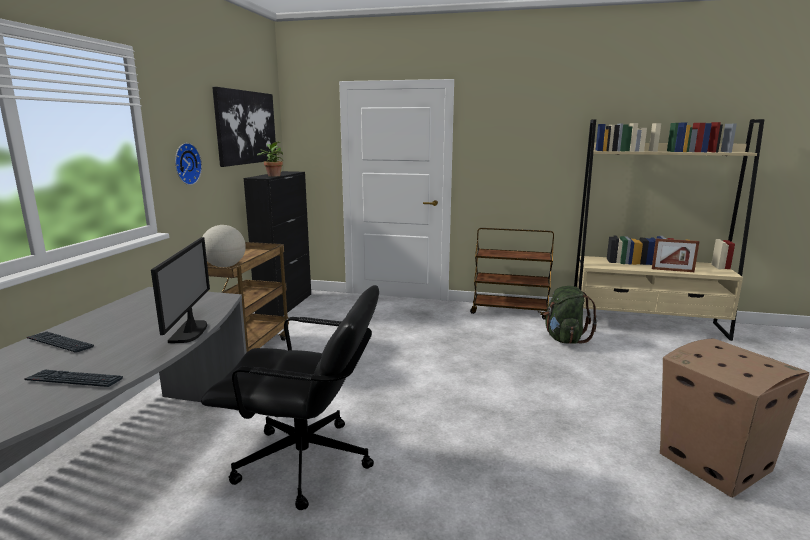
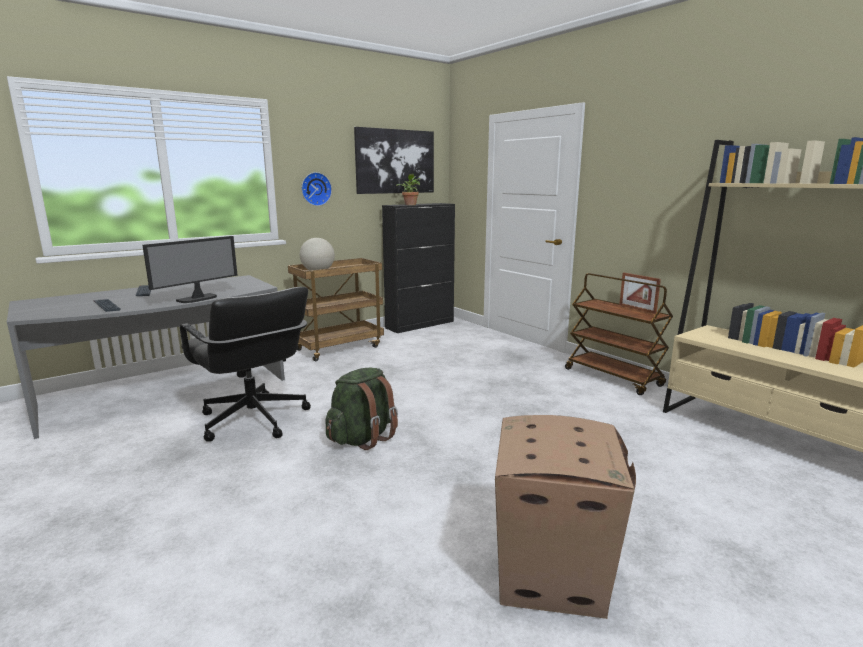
camera: 40 degrees right, 0 degrees up
(564, 339) = (623, 417): green backpack -> green backpack (363, 438)
(672, 270) = (804, 363): picture frame -> picture frame (637, 309)

